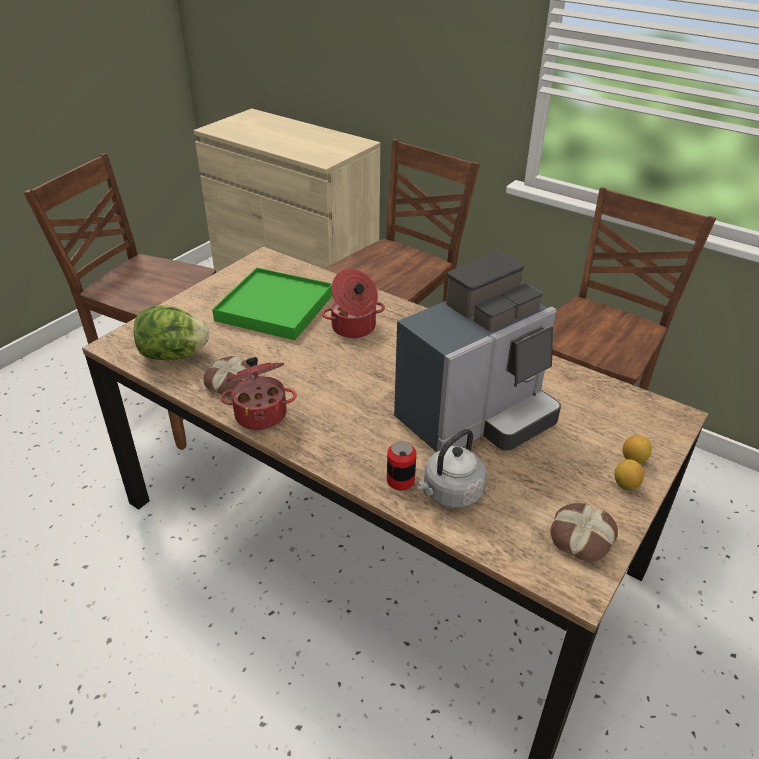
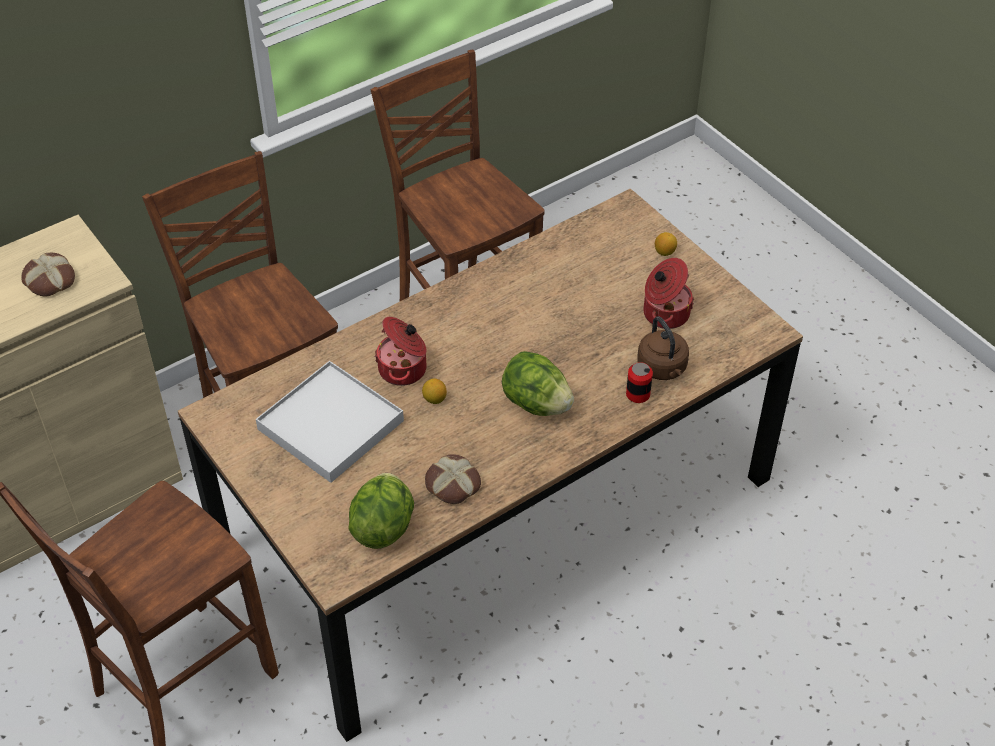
camera: 70 degrees left, 10 degrees up
(261, 413) = (513, 469): cooking pot -> cooking pot (664, 313)
(275, 307) = (330, 425): green tray -> white tray
(351, 410) = (536, 404): none -> lettuce
(450, 494) = (663, 369): grey kettle -> brown kettle
(476, 417) = (579, 323): coffee machine -> none
(581, 536) = (729, 312): bread -> bread (49, 280)
(625, 485) = (689, 268): lemon -> lemon (434, 399)

